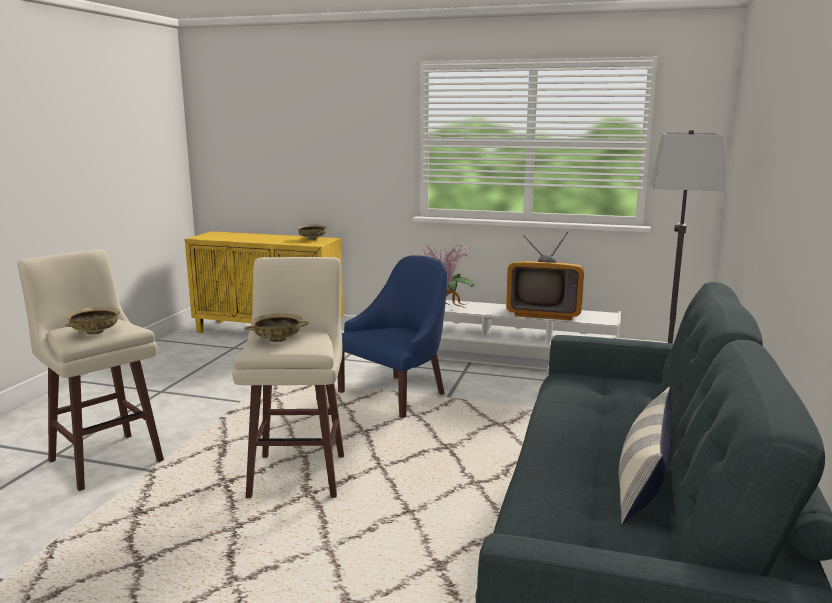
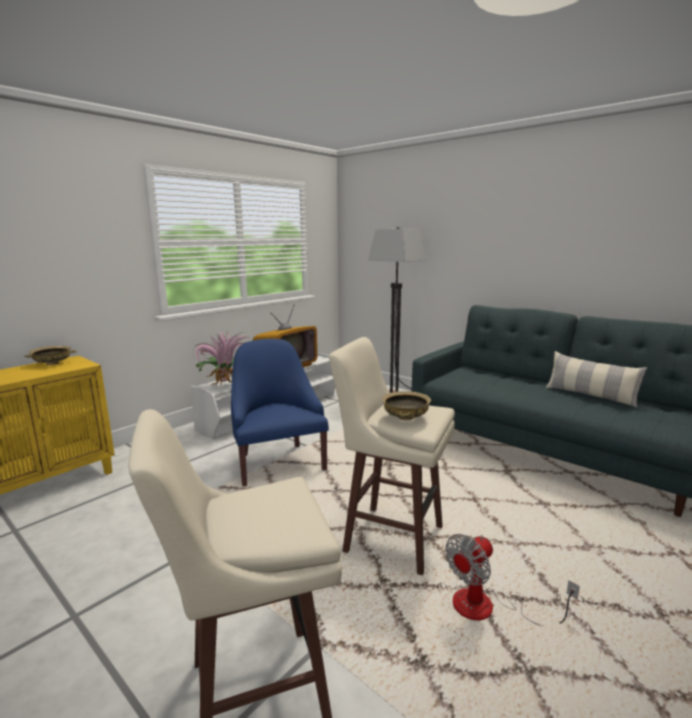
camera: 65 degrees left, 0 degrees up
(95, 332) = (286, 510): beige bowl -> none
(212, 539) = (488, 608): none -> fan

